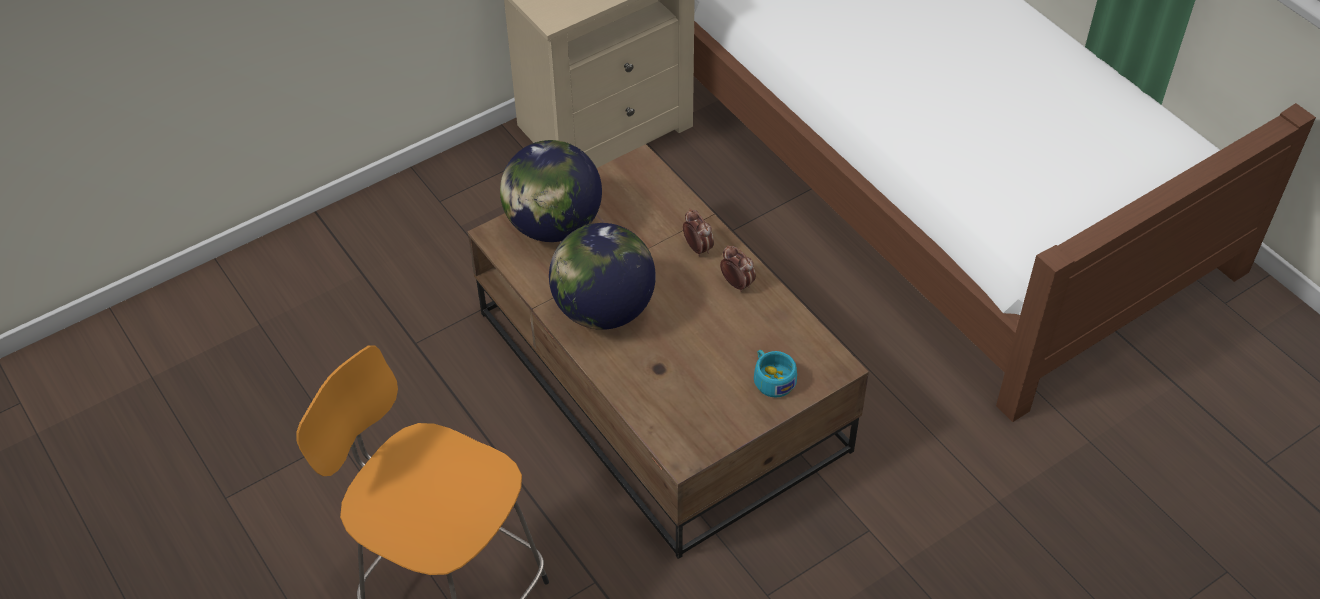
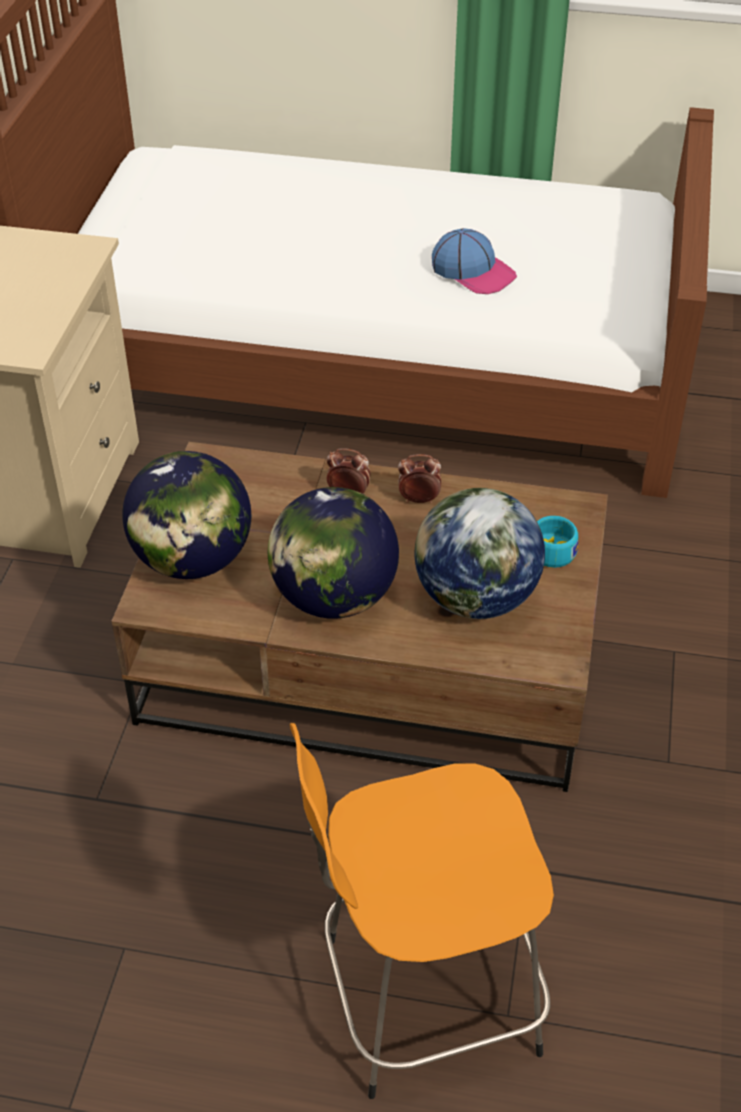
camera: 45 degrees left, 5 degrees down
(686, 375) = (475, 598): none -> globe
(982, 140) = (473, 271): none -> cap

